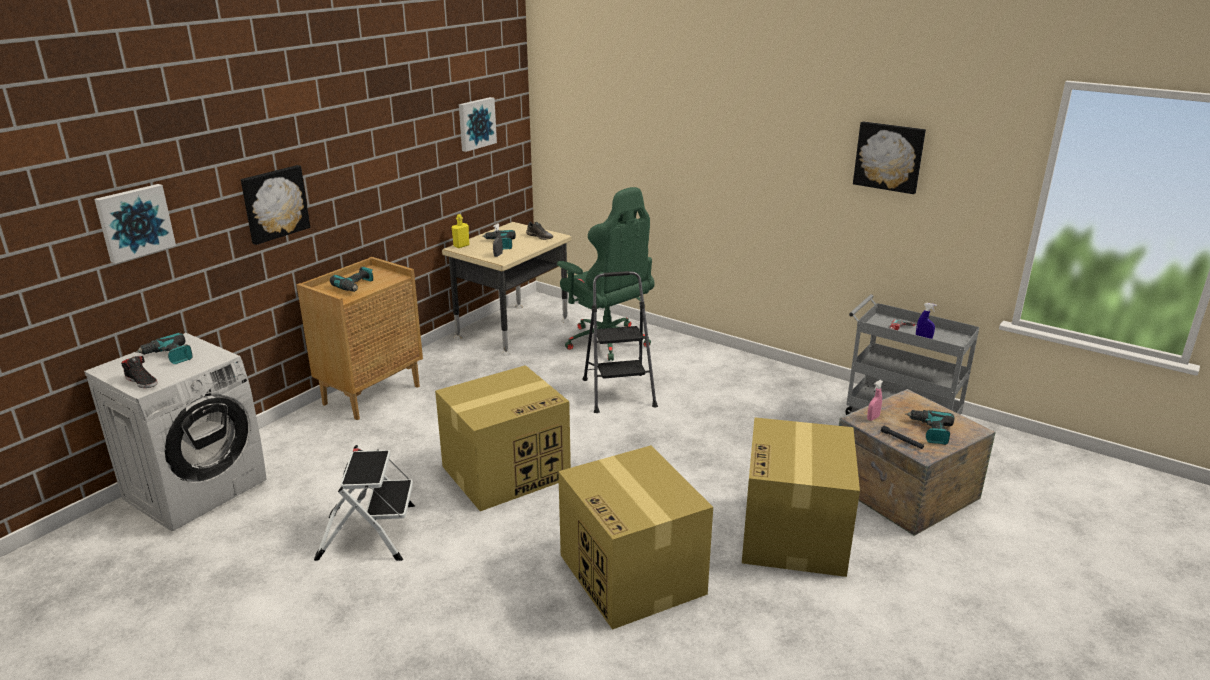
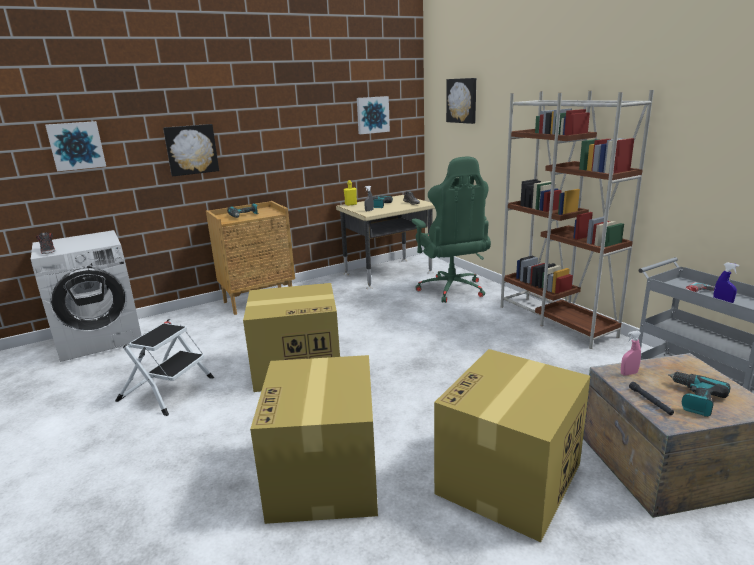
camera: 25 degrees right, 5 degrees down
(169, 356) = (84, 240): power drill -> none
(618, 391) = (433, 324): black step ladder -> none
(743, 365) = (556, 321): none -> brown bookcase
(889, 156) = (705, 113): picture -> picture (462, 100)

